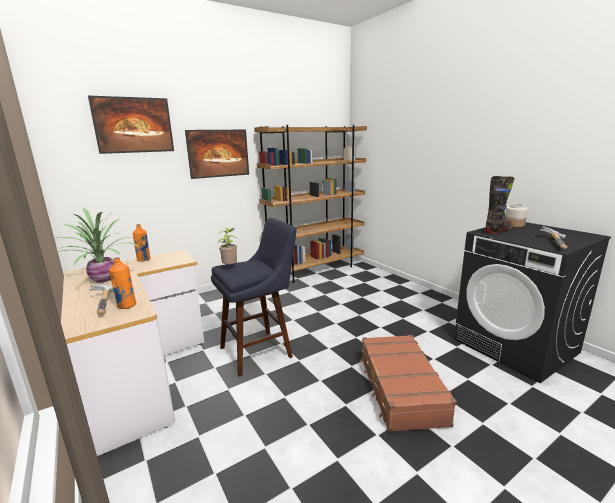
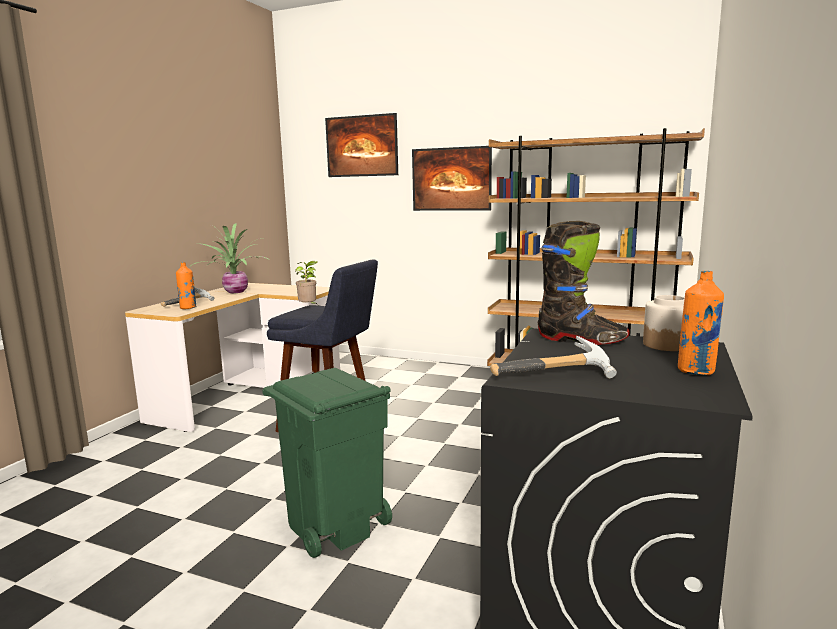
camera: 55 degrees right, 5 degrees down
(144, 260) = (293, 287): orange bottle -> orange bottle (696, 371)
(400, 389) = (334, 526): brown suitcase -> green trash can

